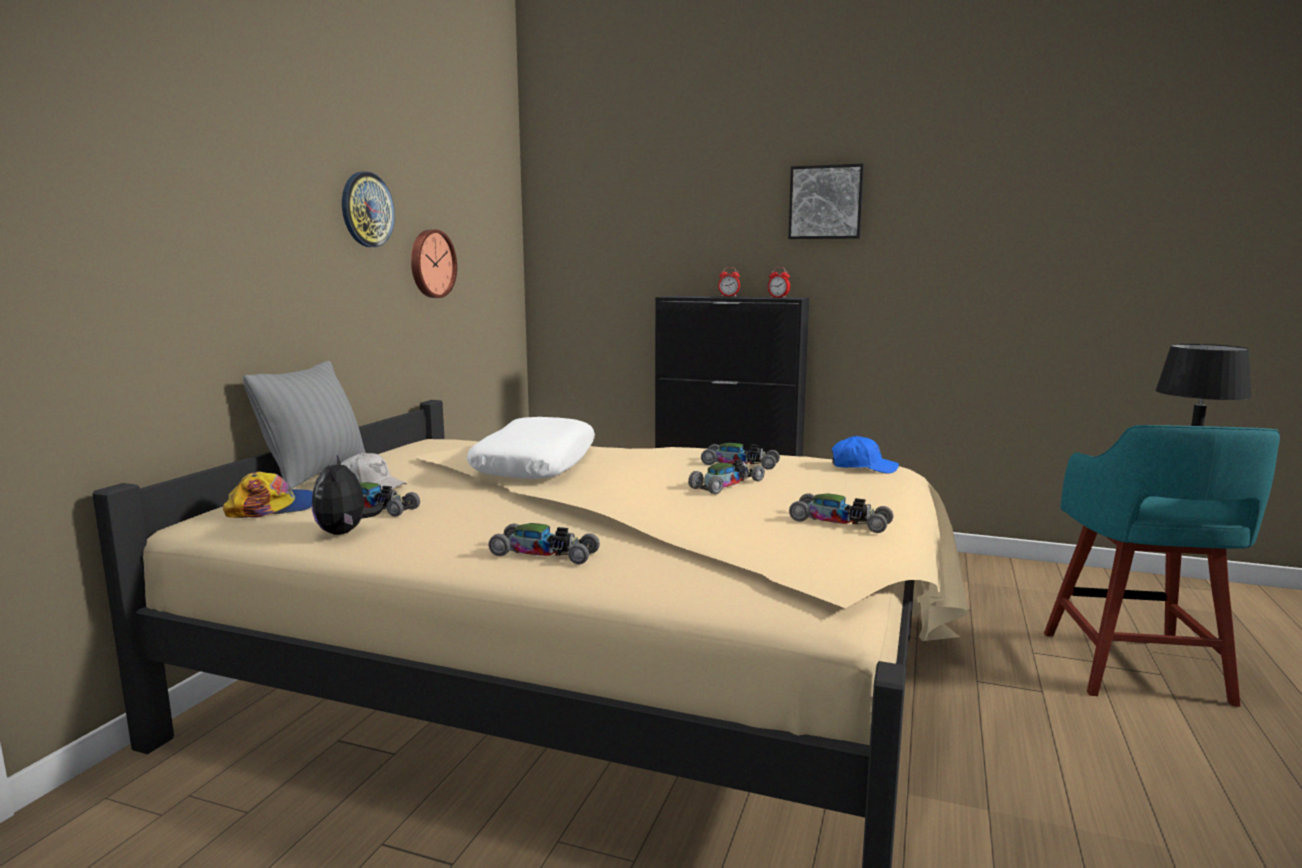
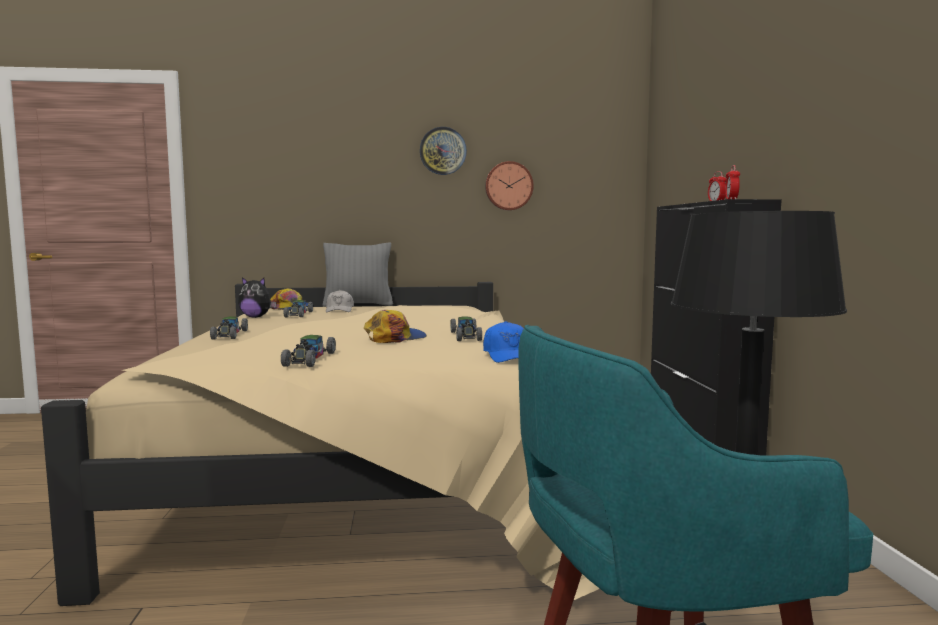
camera: 65 degrees right, 5 degrees down
(345, 532) = (256, 317): plush toy -> plush toy turned 135 degrees counterclockwise
(535, 465) = (410, 316): white pillow -> none
(727, 484) = (395, 338): toy car -> cap
(826, 202) = (804, 80): picture -> none

